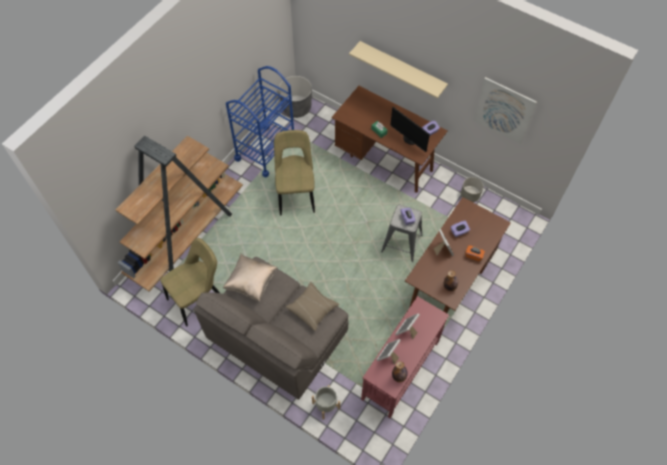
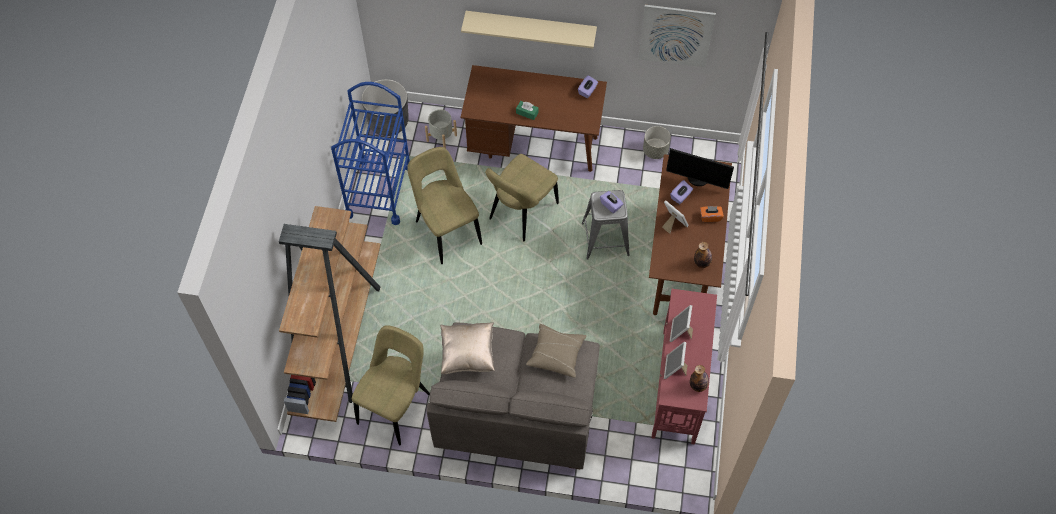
camera: 25 degrees left, 0 degrees up
(326, 405) = (615, 462): grey planter -> grey planter (442, 138)
(352, 202) = (521, 213): none -> beige chair
(410, 139) = (568, 108): monitor -> monitor (697, 179)

